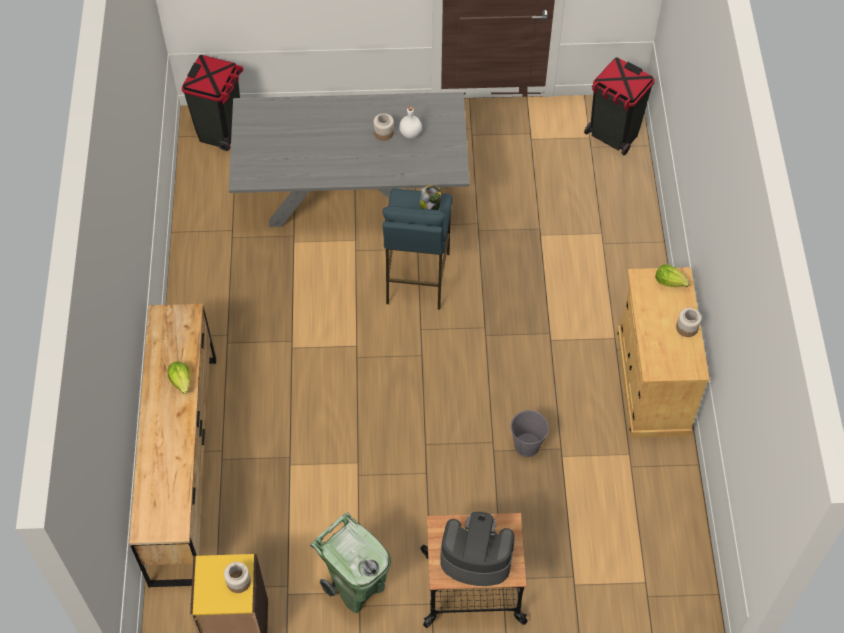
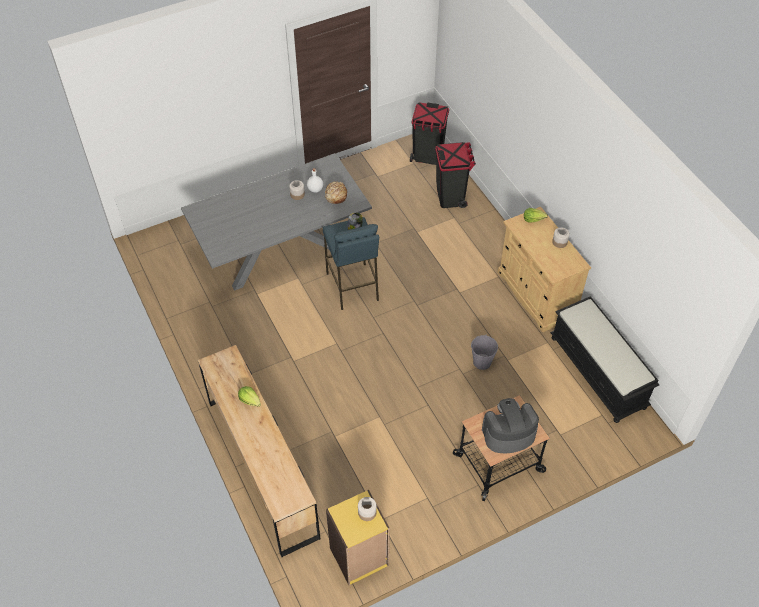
camera: 25 degrees left, 5 degrees down
(221, 130) = (166, 241): black trash can -> black trash can (451, 196)
(357, 587) = (424, 496): green trash can -> none
(431, 151) = (335, 195): none -> bread
(674, 523) = (598, 372): none -> black bench

